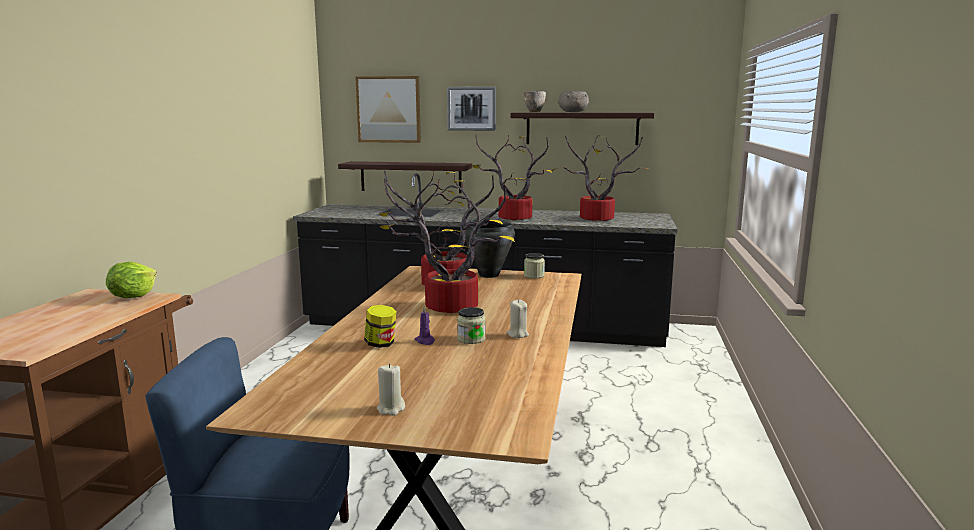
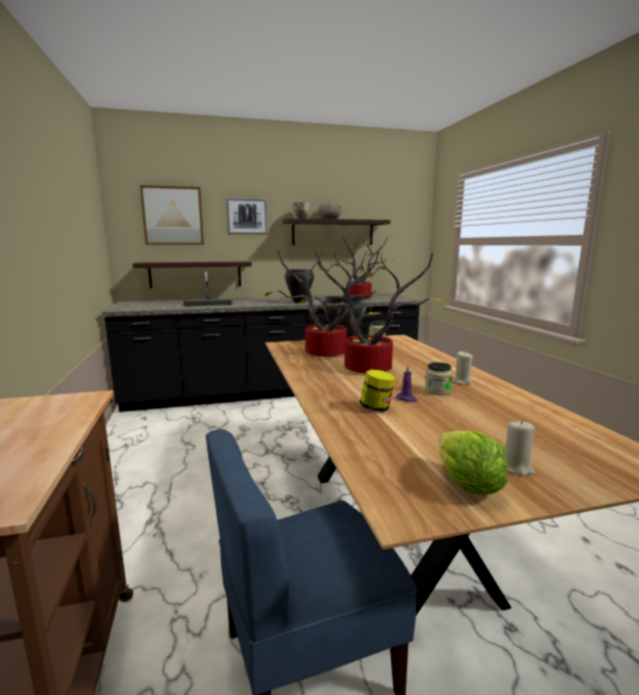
camera: 25 degrees left, 0 degrees up
(133, 296) = (54, 401): lettuce -> lettuce (467, 485)
(512, 218) = (299, 302): potted plant -> black cooking pot

